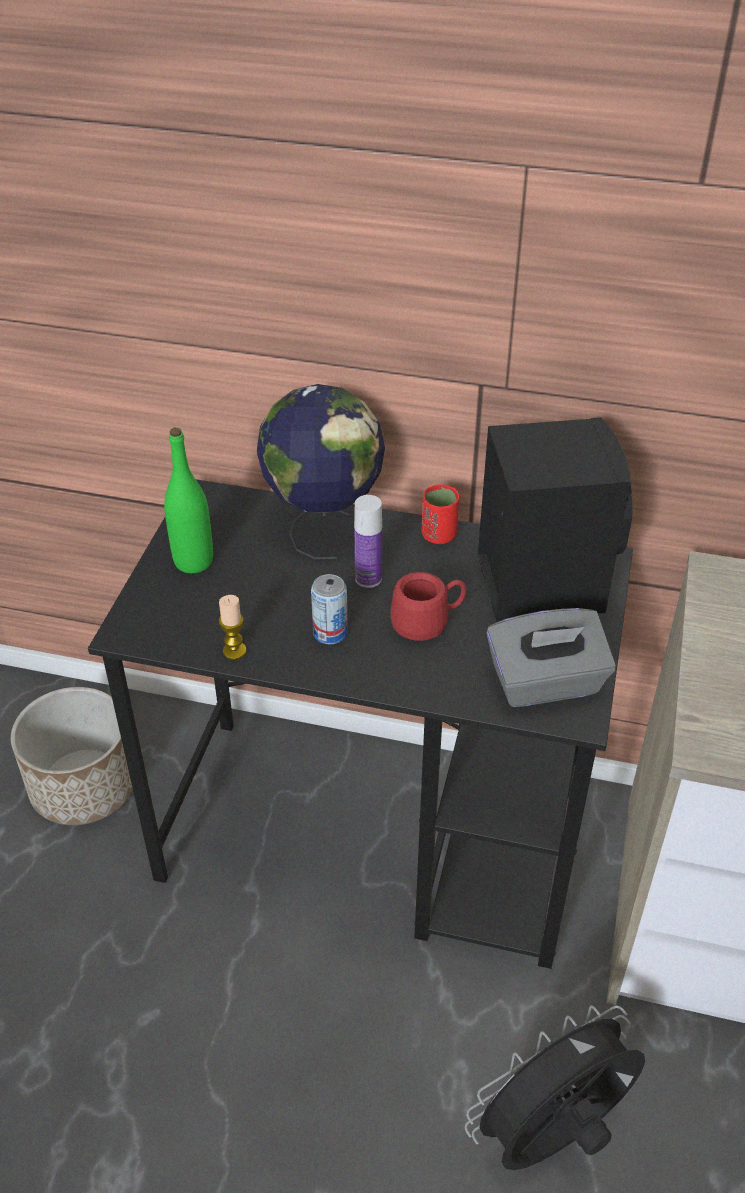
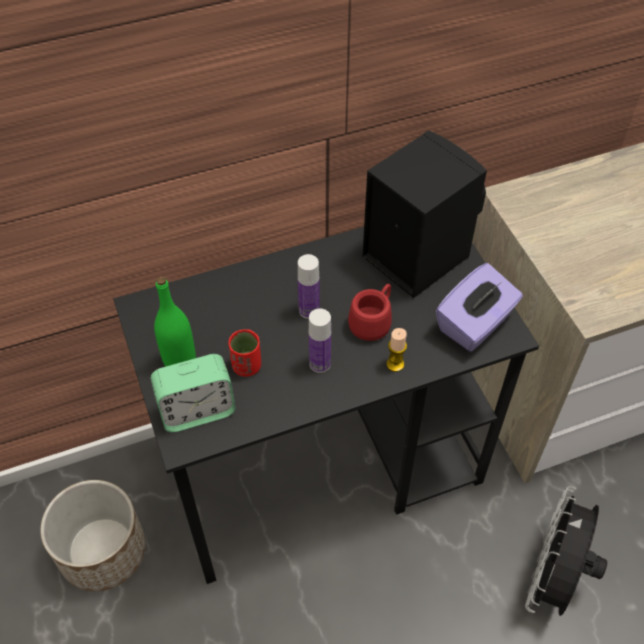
camera: 35 degrees left, 10 degrees up
(167, 612) = (197, 410): none -> alarm clock
(234, 651) = (270, 412): candle -> candle (395, 364)
(323, 525) = (244, 286): globe -> none
(330, 633) = (320, 363): can -> bottle
(439, 535) = (325, 254): red cup -> red cup (246, 366)
(546, 683) = (475, 324): grey tissue box -> purple tissue box

